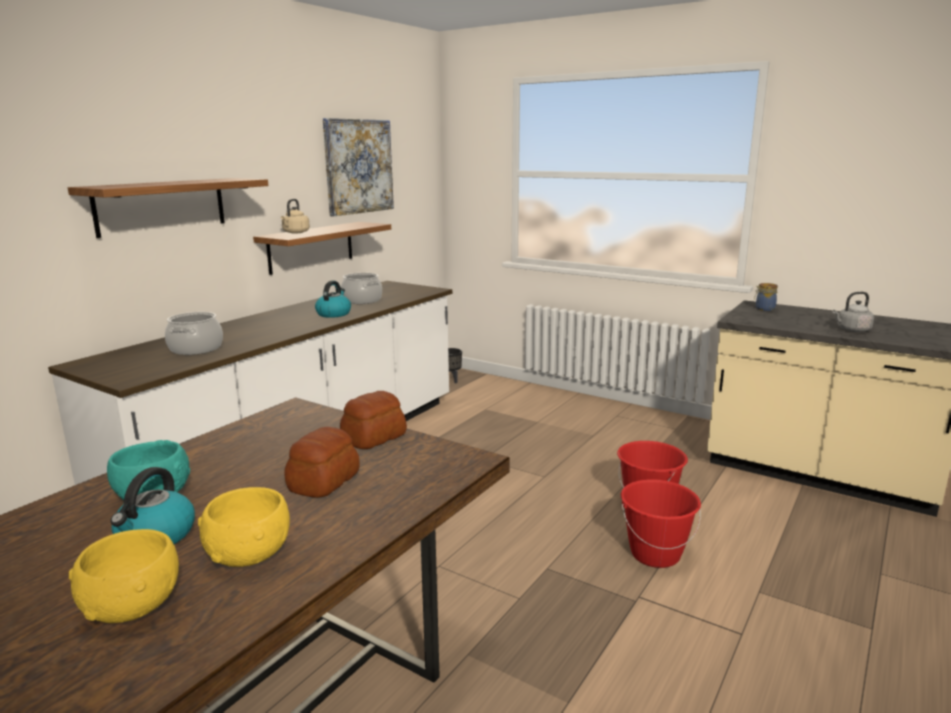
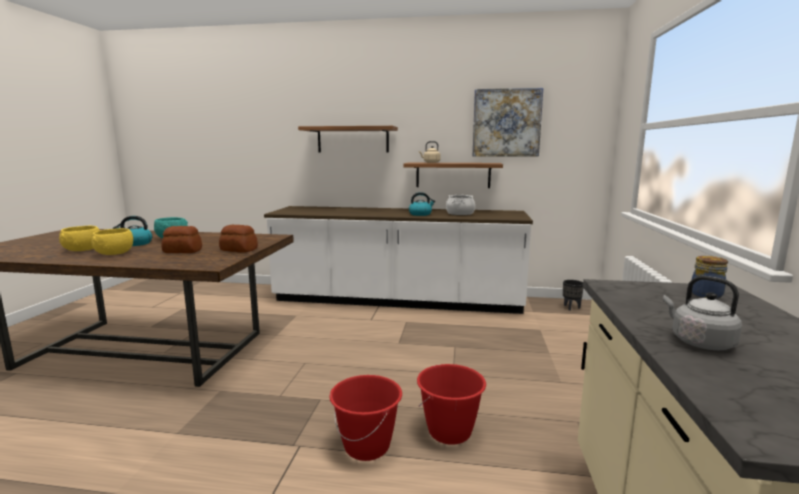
camera: 65 degrees right, 5 degrees down
(196, 349) = (328, 211): cooking pot -> none

